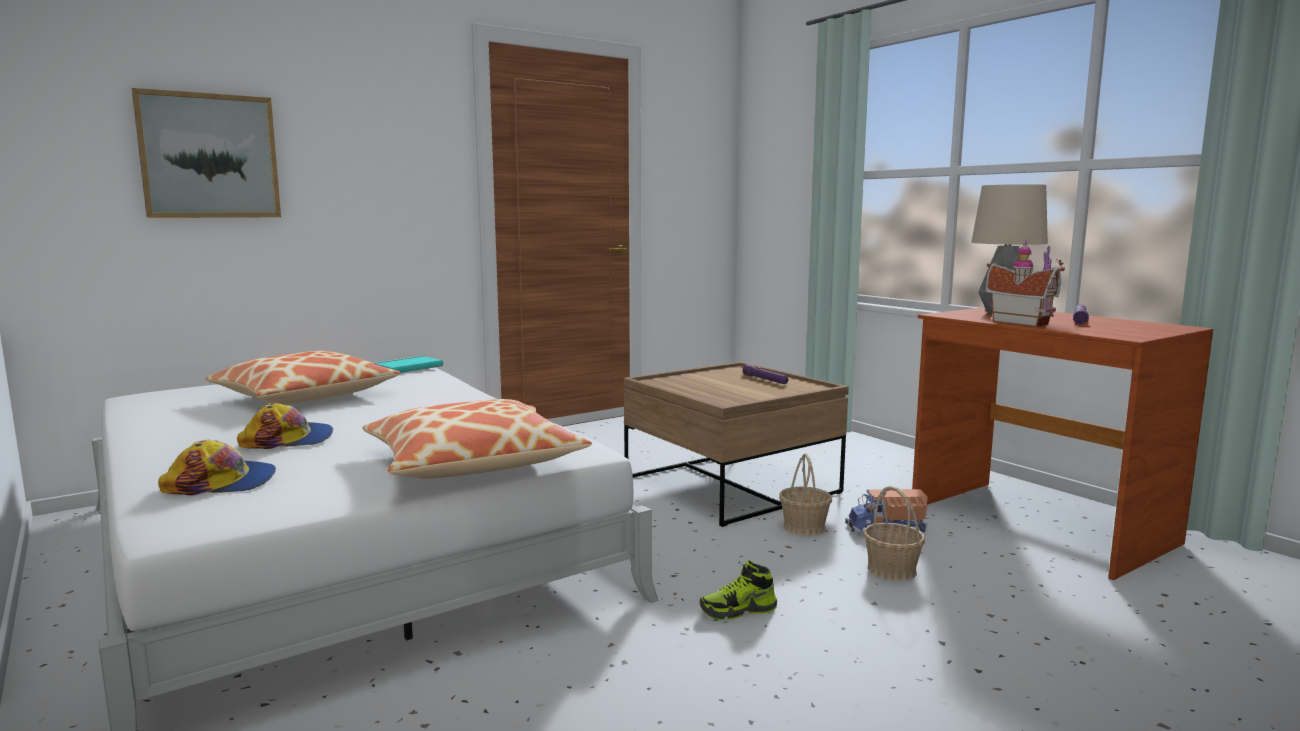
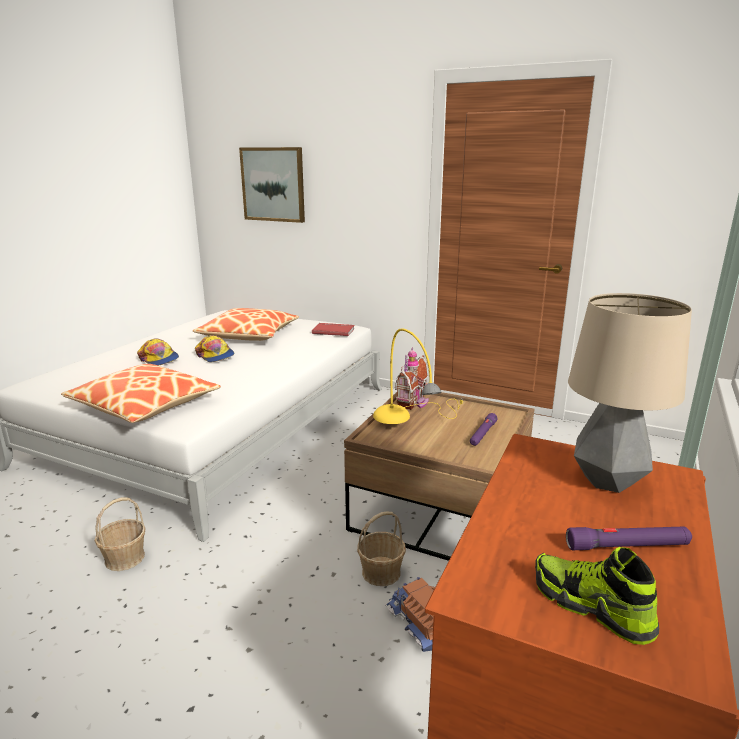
camera: 60 degrees right, 10 degrees up
(222, 483) = (90, 371): cap -> cap (215, 355)
(406, 367) = (333, 331): turquoise book -> red book
(723, 391) = (413, 427): none -> yellow table lamp
(738, 611) = (202, 580): shoe -> shoe (591, 607)
(891, 570) = (323, 647): basket -> basket (124, 558)
(1022, 322) = (521, 501): toy house -> toy house (414, 402)

